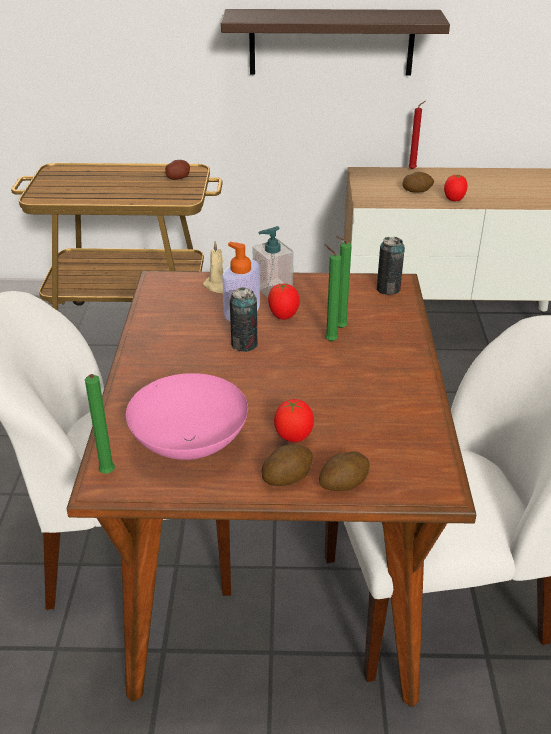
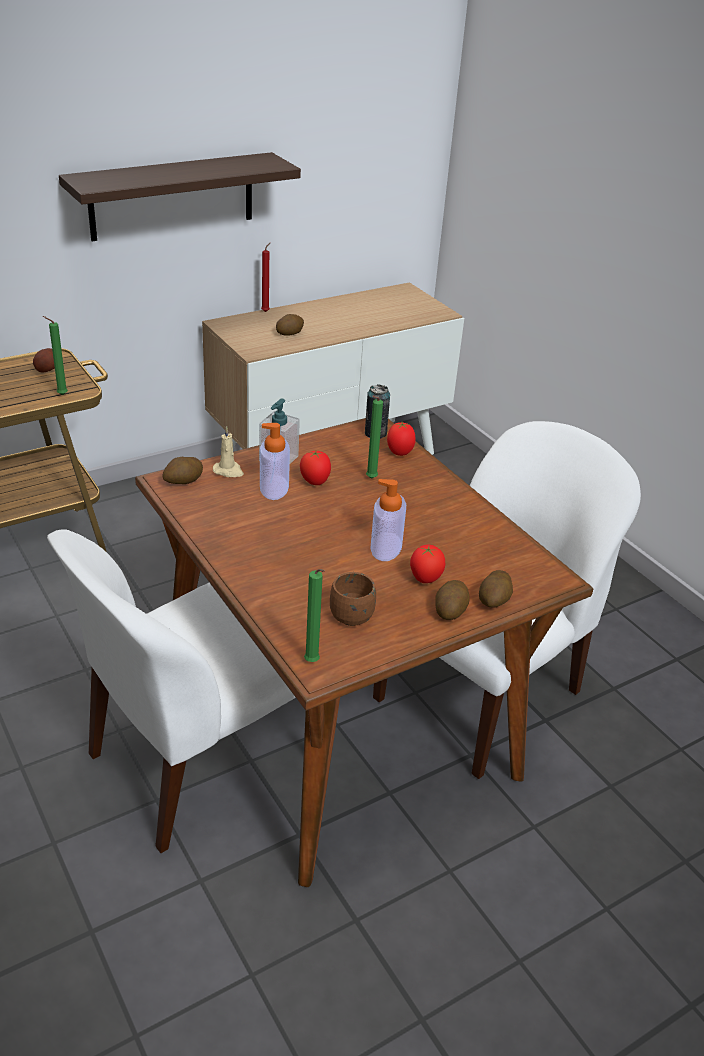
camera: 35 degrees left, 0 degrees up
(171, 285) = (183, 482): none -> potato
(190, 442) = (351, 612): pink bowl -> brown mug
(244, 344) = (308, 517): can -> none
(288, 394) = (386, 547): none -> soap dispenser
(329, 340) = (373, 492): green candle -> green candle (60, 394)
(454, 200) = (329, 335): tomato -> tomato (400, 453)

